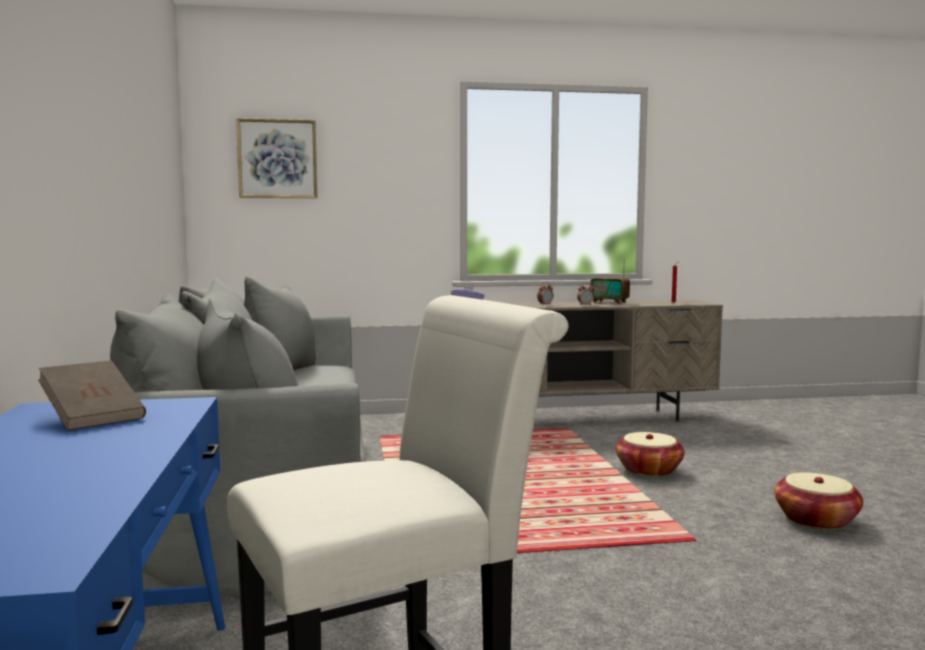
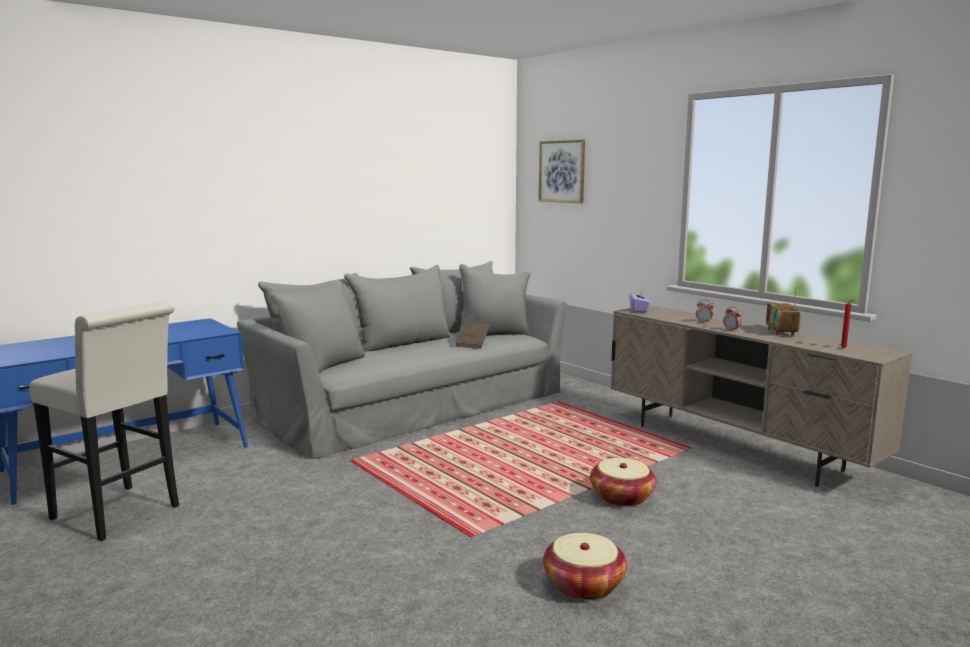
camera: 60 degrees right, 5 degrees up
(93, 417) = (188, 329): brown book -> brown book (472, 344)

